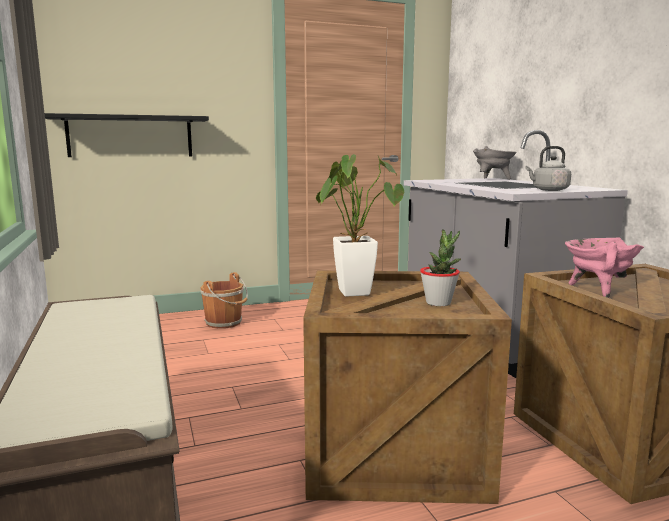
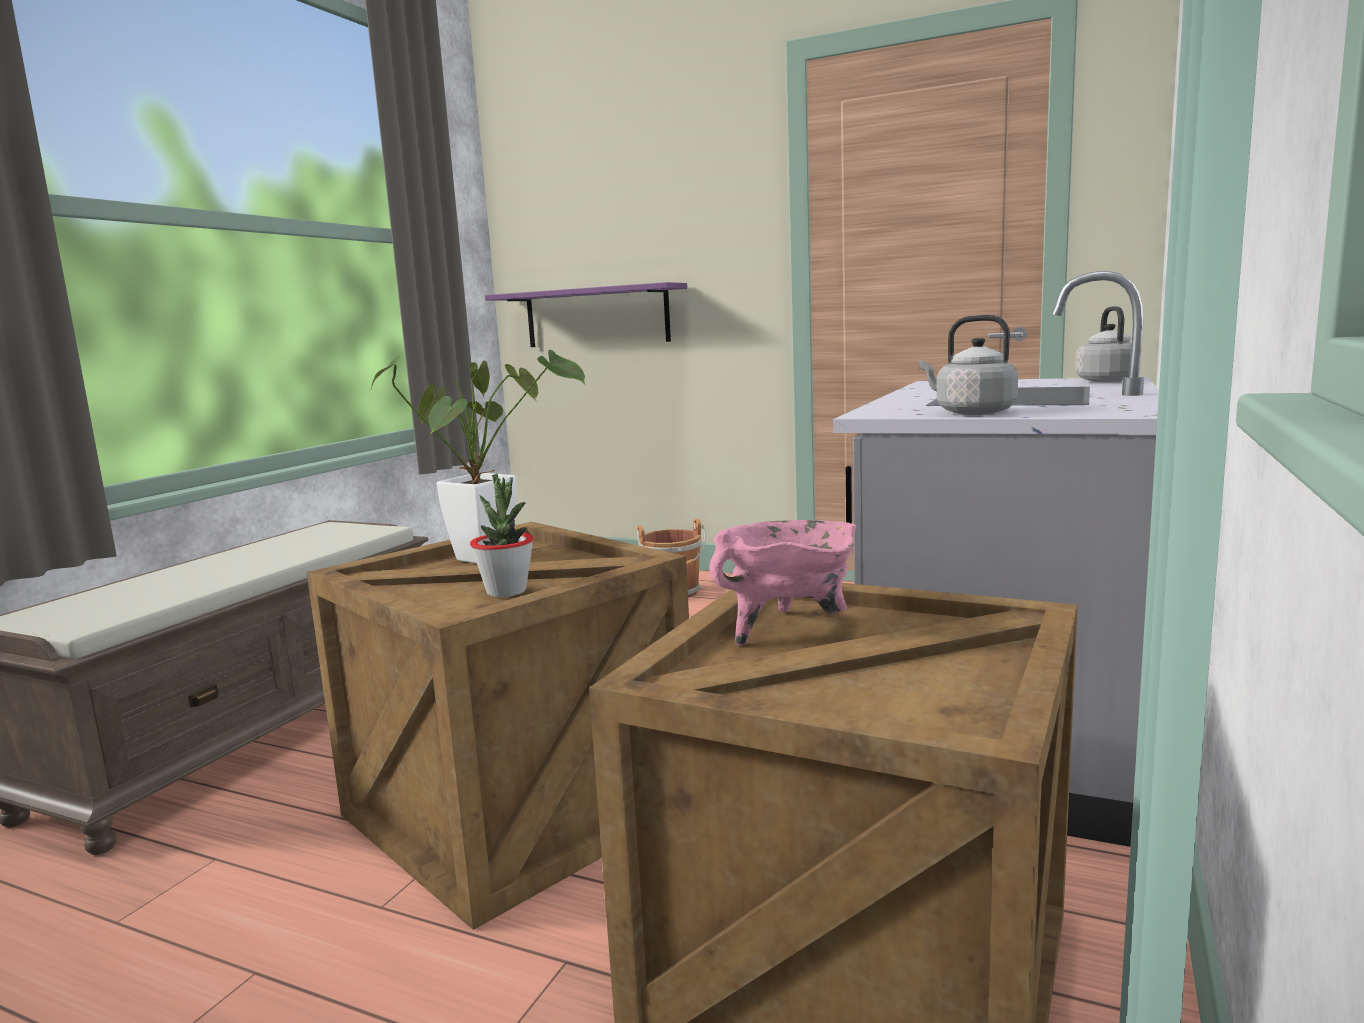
camera: 45 degrees right, 0 degrees up
(130, 136) = (596, 317): black shelf -> purple shelf
(492, 179) = (1105, 380): grey cooking pot -> grey kettle

